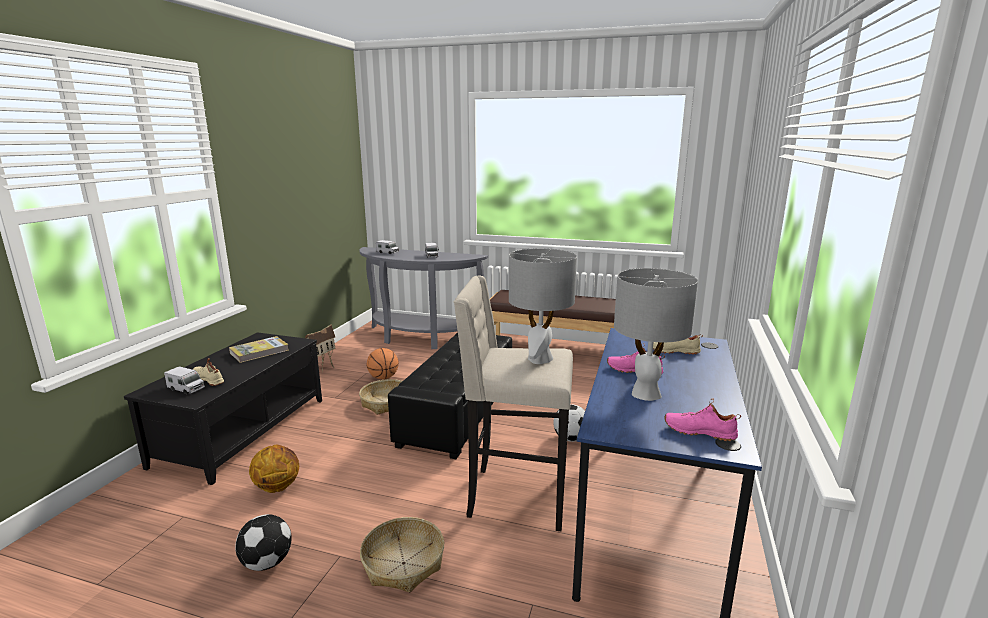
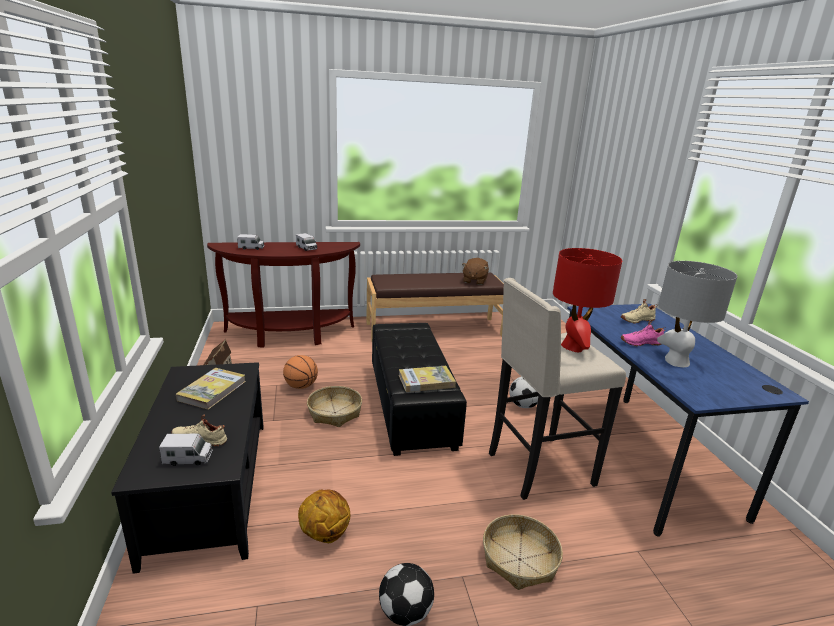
camera: 30 degrees left, 5 degrees up
(419, 338) = (290, 335): grey console table -> brown console table
(439, 381) = (426, 381): none -> book
(539, 359) = (573, 347): grey table lamp -> red table lamp
(597, 305) = (474, 281): none -> brown plush toy
(699, 431) = (747, 384): pink shoe -> none

